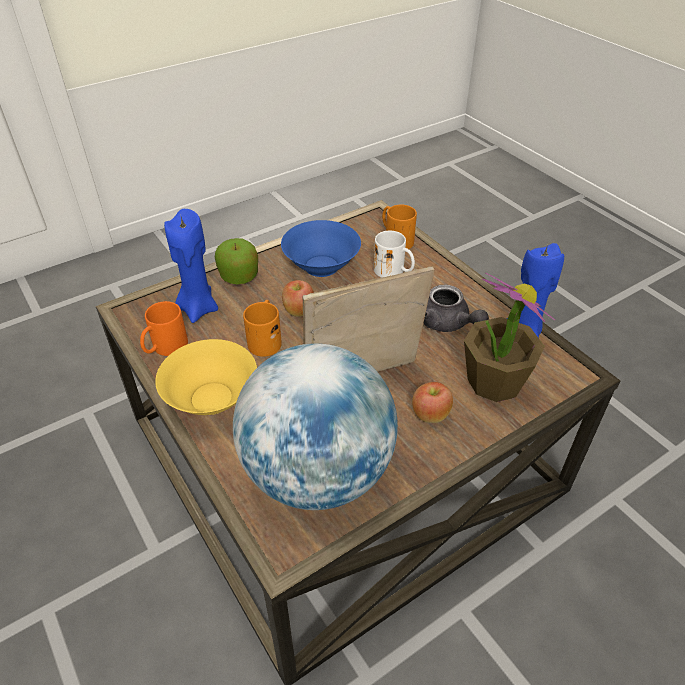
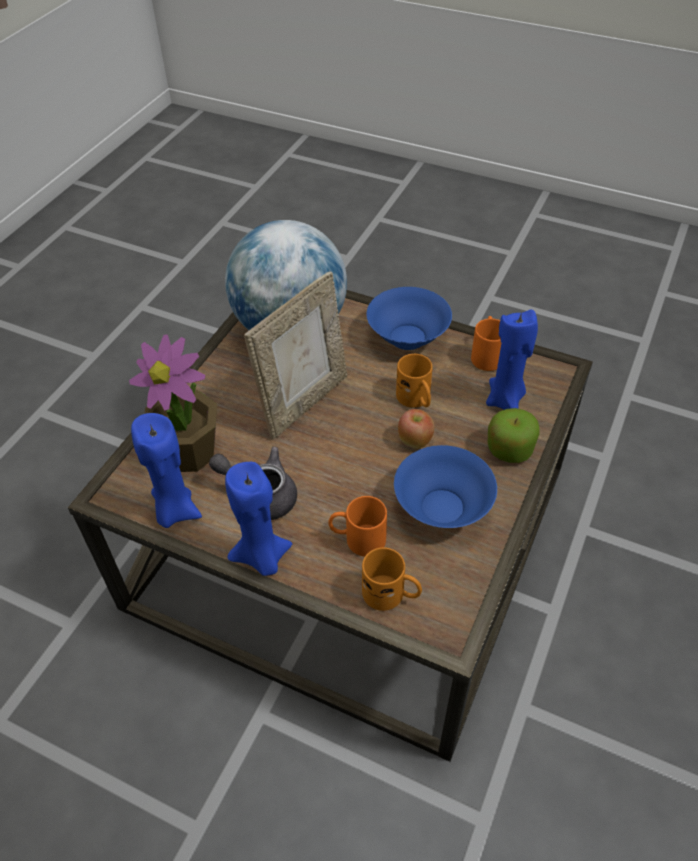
camera: 150 degrees right, 5 degrees up
(213, 398) = (407, 338): yellow bowl -> blue bowl
(394, 272) = (357, 539): white mug -> orange mug
(430, 415) = (232, 399): apple -> none
(467, 285) = (262, 558): none -> blue candle

